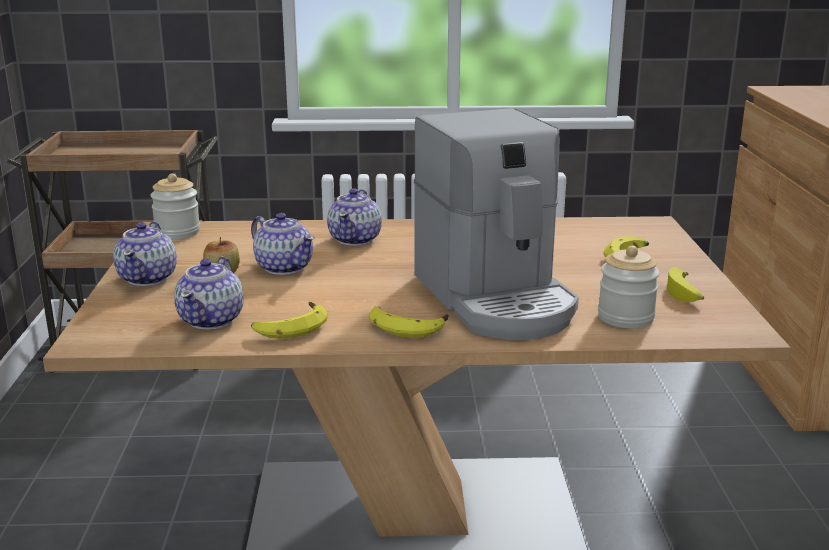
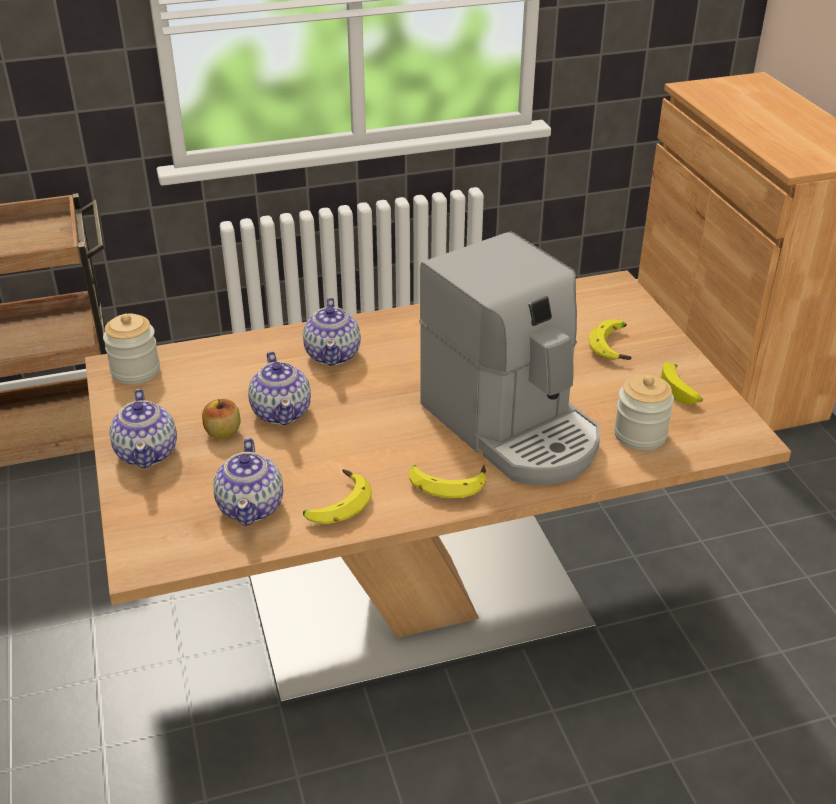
camera: 15 degrees left, 15 degrees up
(284, 267) = (282, 411): teapot -> teapot turned 45 degrees clockwise

